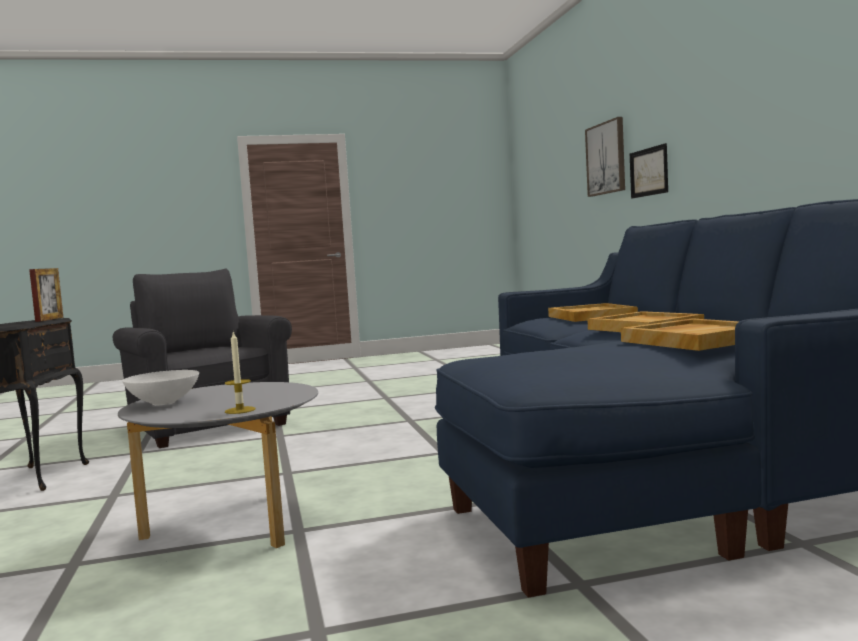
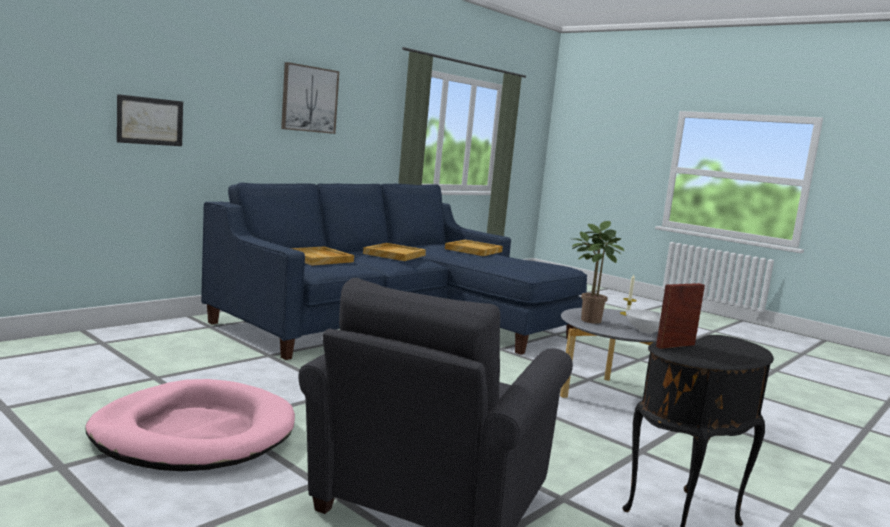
camera: 125 degrees left, 5 degrees up
(258, 389) = (588, 319): none -> potted plant
(378, 393) = (194, 433): none -> pink dog bed
(606, 158) = (57, 84): picture -> picture (309, 99)

